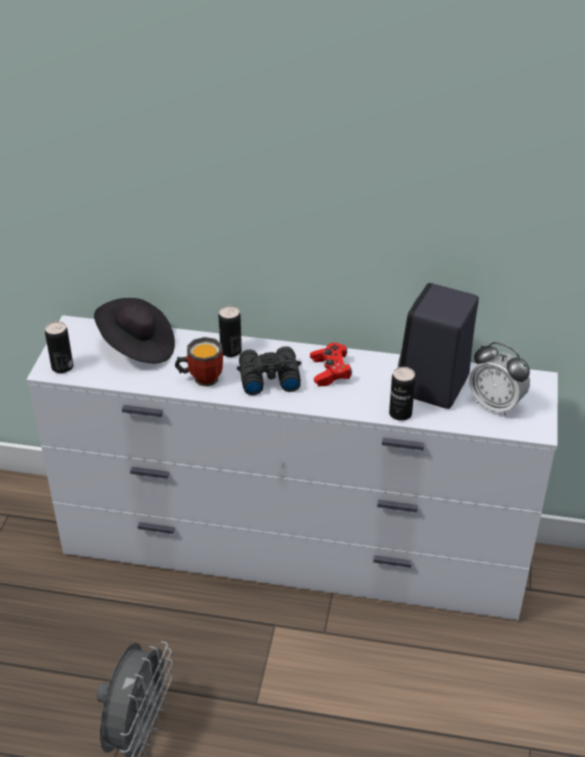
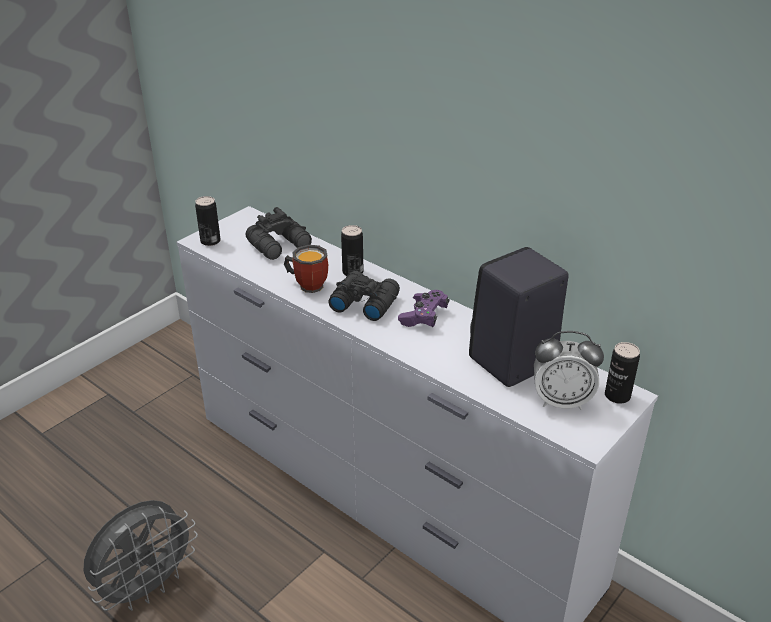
camera: 30 degrees right, 5 degrees down
(137, 347) = (281, 245): black hat -> black binoculars
(330, 371) = (423, 316): red game controller -> purple game controller
(400, 414) = (456, 374): can -> can (617, 396)
(495, 405) = (561, 401): alarm clock -> alarm clock turned 60 degrees counterclockwise

